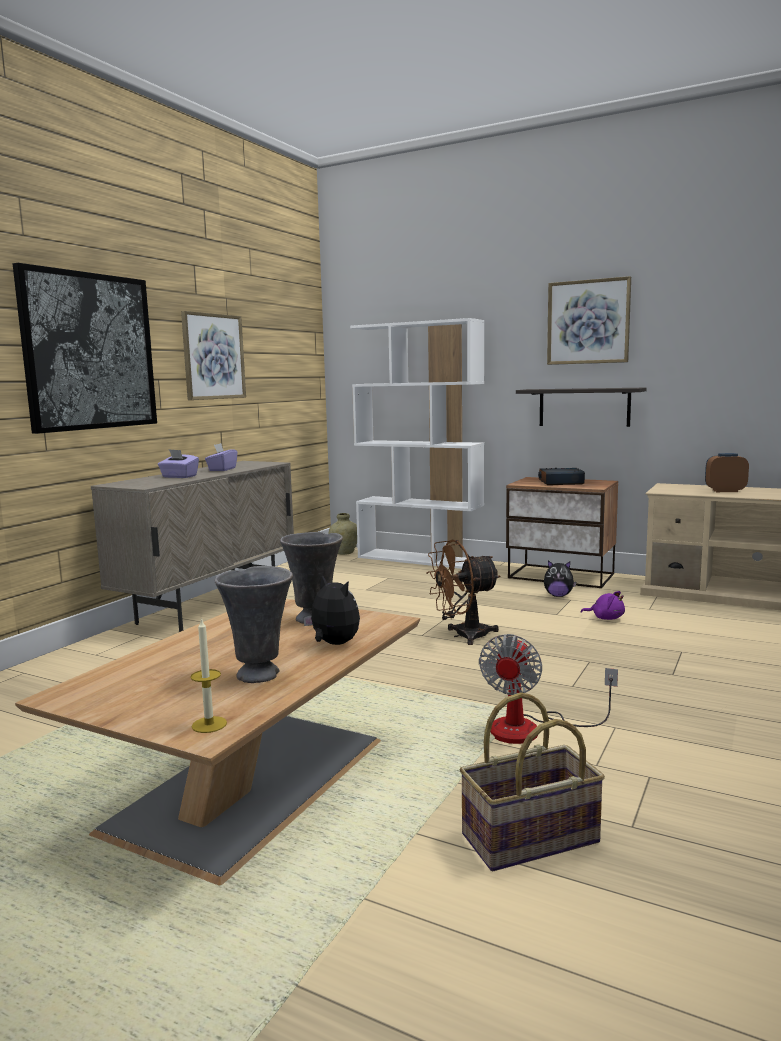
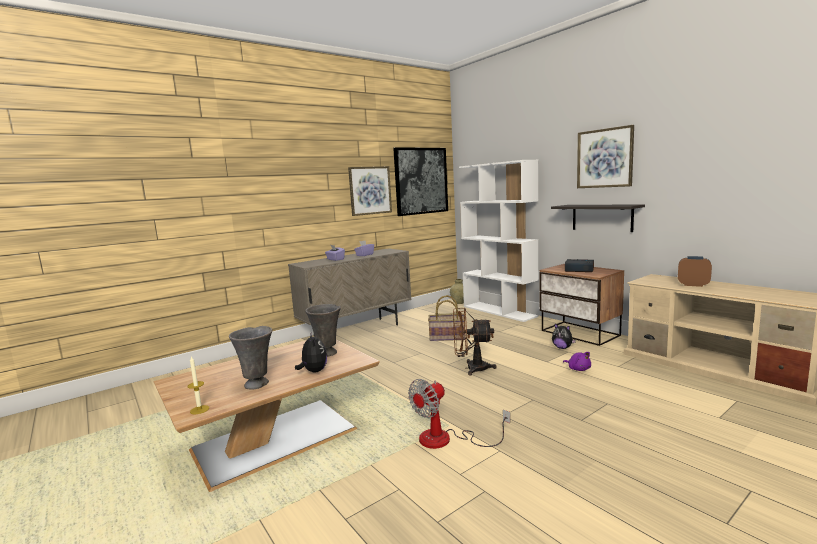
camera: 25 degrees right, 0 degrees up
(89, 351) = (289, 194): picture -> picture (421, 181)
(530, 839) = (371, 512): basket -> basket (447, 337)

